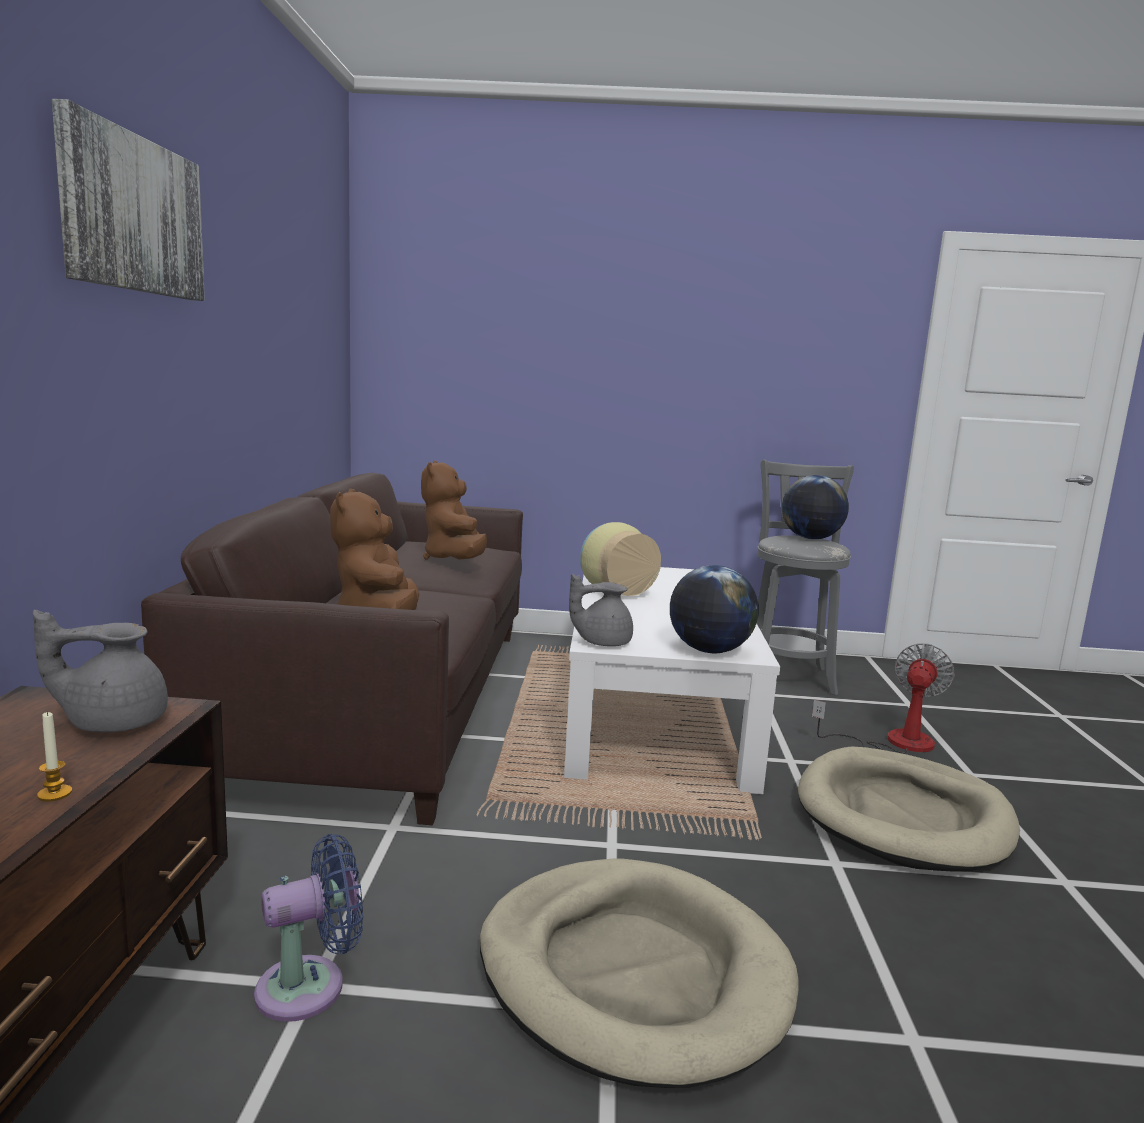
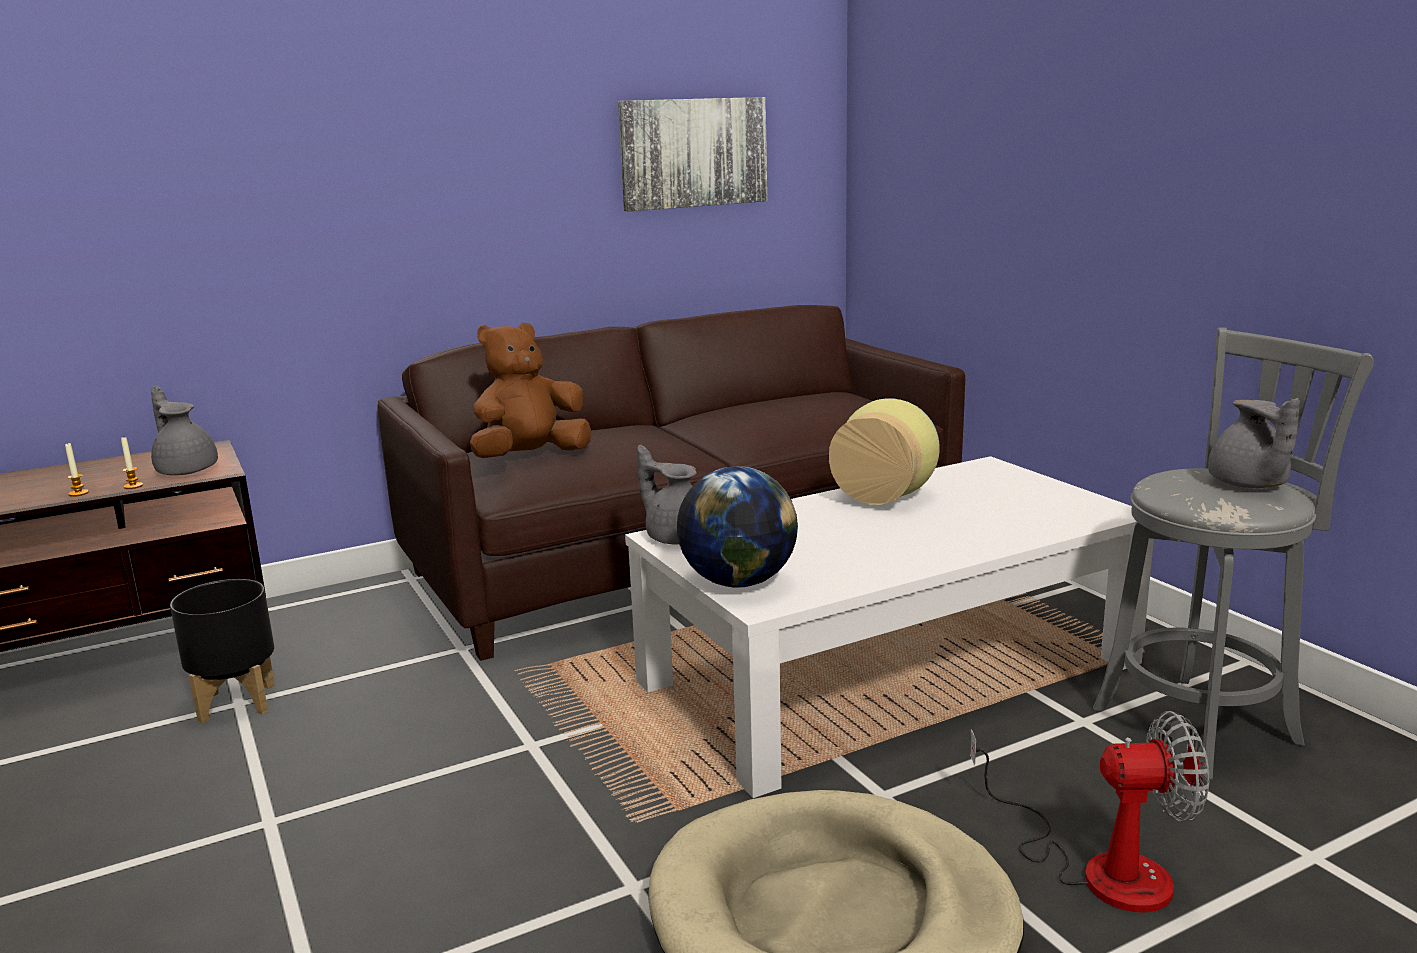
camera: 60 degrees right, 5 degrees up
(112, 757) = (133, 486): none -> candle
(132, 214) = (377, 83): picture -> picture (693, 153)
(310, 986) = (237, 702): blue fan -> black planter
(455, 560) = (781, 419): brown plush toy -> none
(633, 973) = (328, 817): beige dog bed -> none
(810, 538) = (1248, 485): globe -> grey teapot

